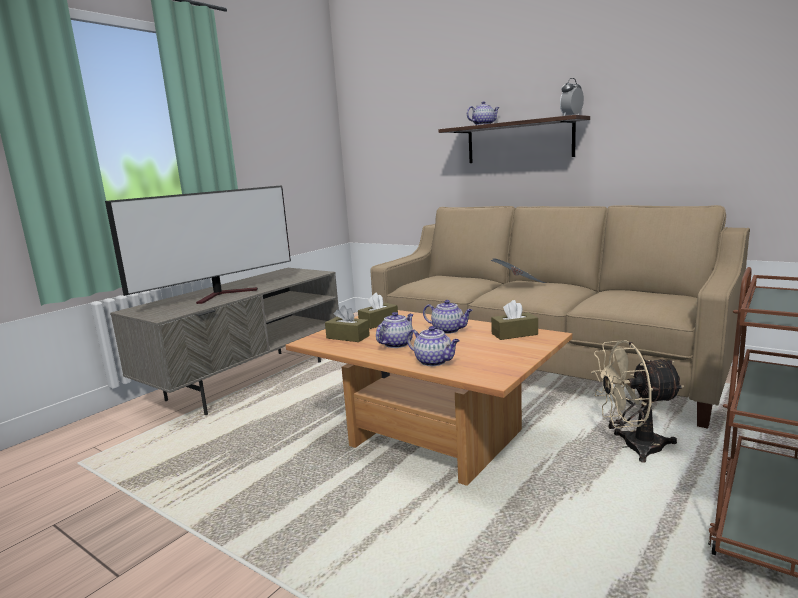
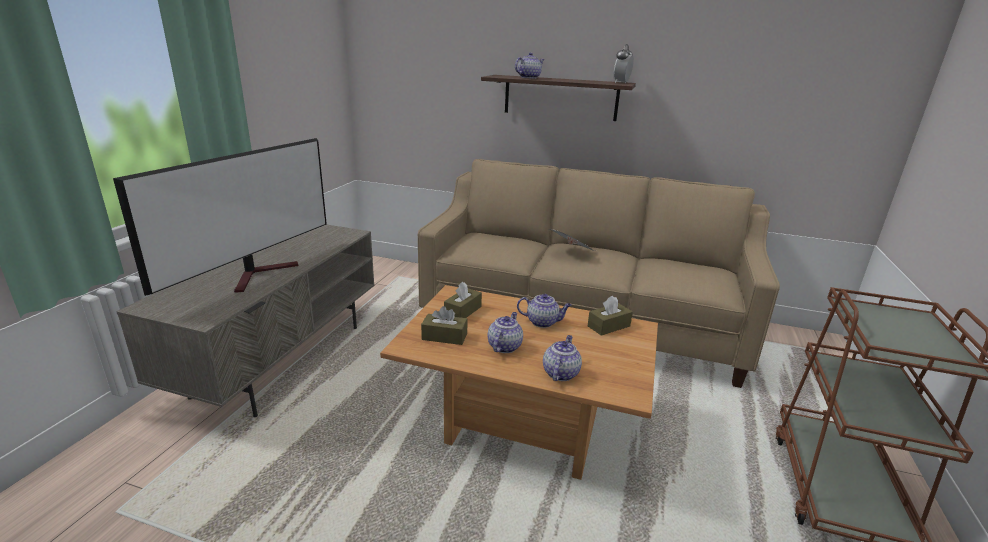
camera: 20 degrees left, 10 degrees up
(434, 361) = (560, 373): teapot -> teapot turned 90 degrees counterclockwise
(633, 447) = (695, 415): beige fan -> none

